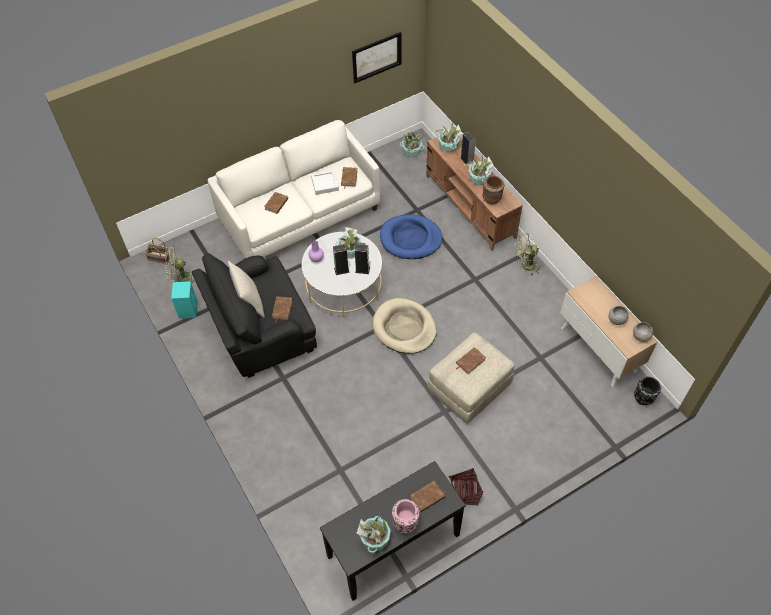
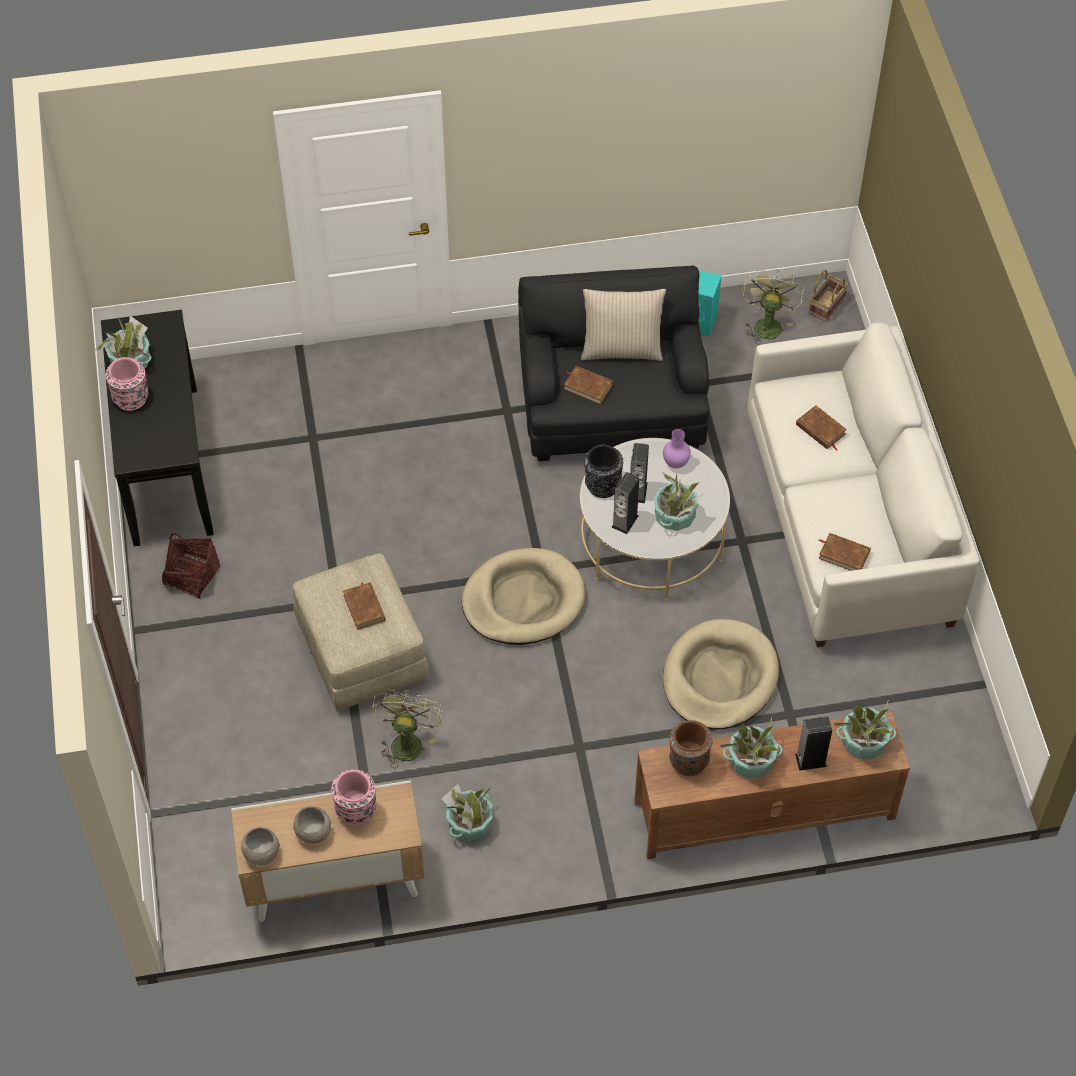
camera: 110 degrees right, 0 degrees up
(325, 184) = (842, 513): grey tray -> none
(376, 57) = (1037, 569): picture -> none
(410, 239) = (719, 678): blue dog bed -> beige dog bed
(411, 151) = (959, 762): potted plant -> potted plant (469, 823)
(427, 497) = (150, 435): brown book -> none
(525, 266) = (571, 845): green fan -> green fan (406, 741)
(595, 307) = (356, 811): none -> pink vase
(643, 398) = (206, 904): black vase -> black vase (602, 486)

